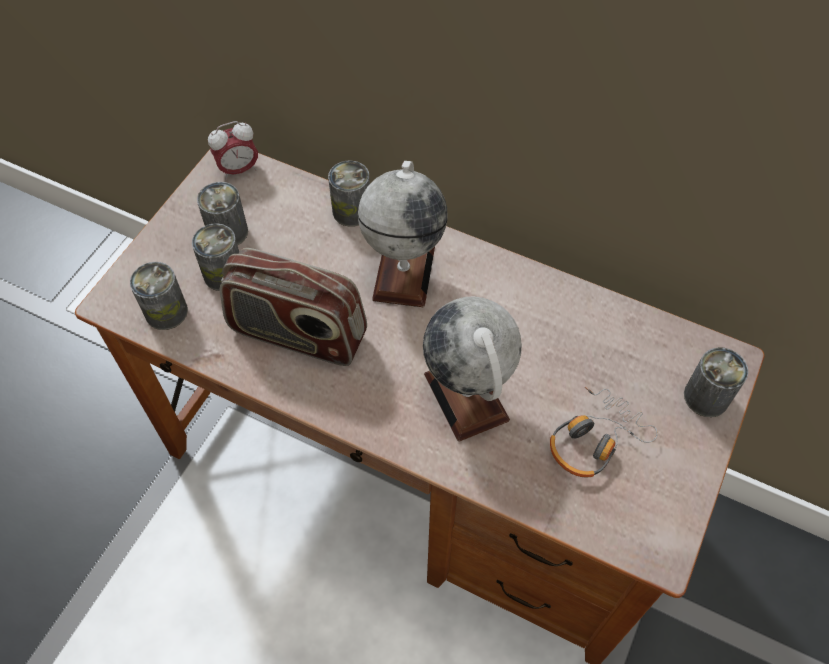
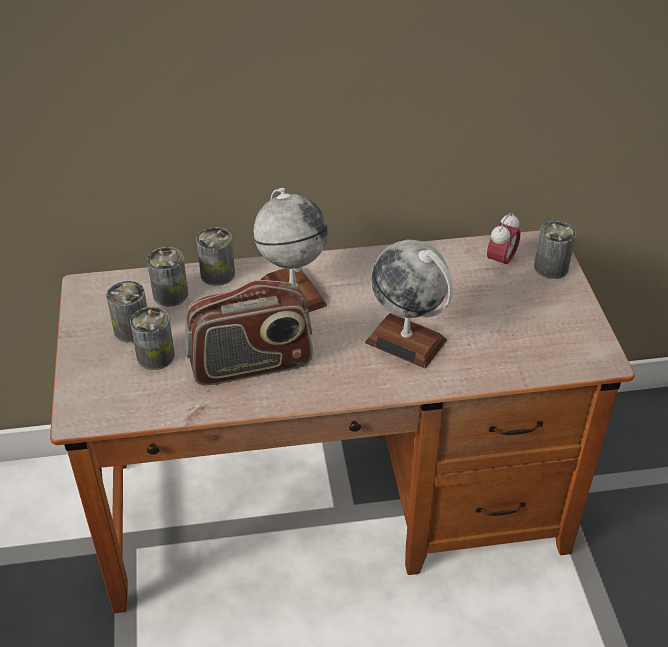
camera: 35 degrees left, 15 degrees down
(166, 312) = (132, 401): can -> can (170, 294)
(238, 170) = (101, 287): alarm clock -> alarm clock (501, 262)
(594, 439) = (508, 322): headphones -> none

